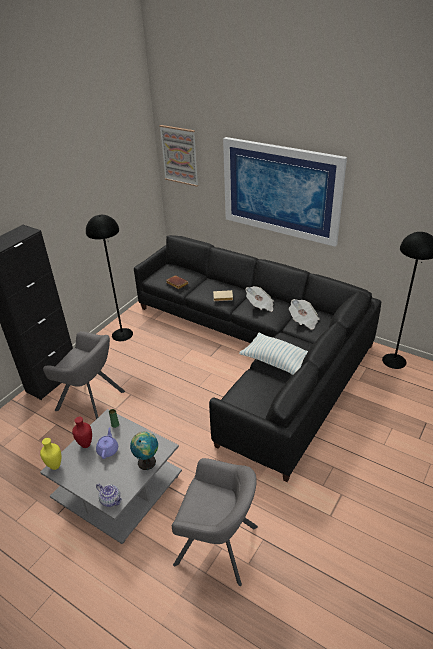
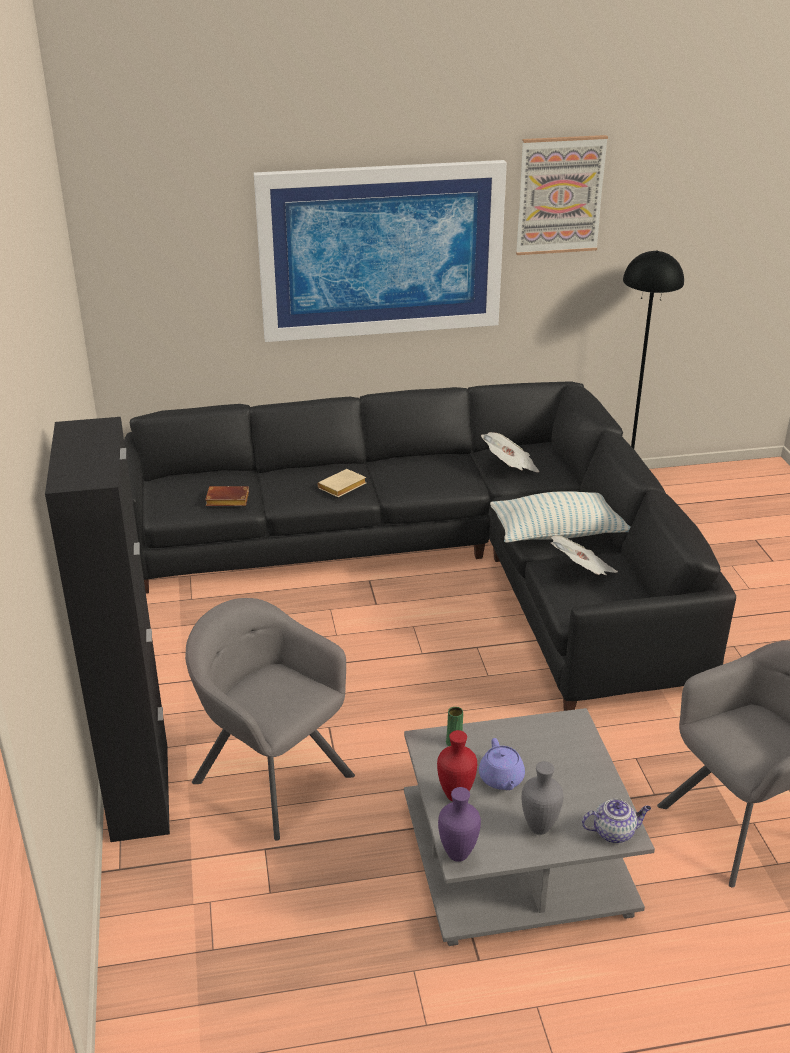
camera: 45 degrees left, 5 degrees down
(55, 466) = (459, 855): yellow vase -> purple vase
(91, 401) = (273, 777): grey armchair -> grey armchair turned 120 degrees counterclockwise
(91, 478) = (540, 829): none -> grey vase
(108, 450) = (501, 779): purple teapot -> purple teapot turned 150 degrees counterclockwise
(122, 334) = (166, 650): black floor lamp -> none
(147, 461) = (580, 754): globe -> none
(179, 155) = (137, 235): picture -> picture (560, 195)
(260, 305) = (418, 473): newspaper -> newspaper (582, 571)

